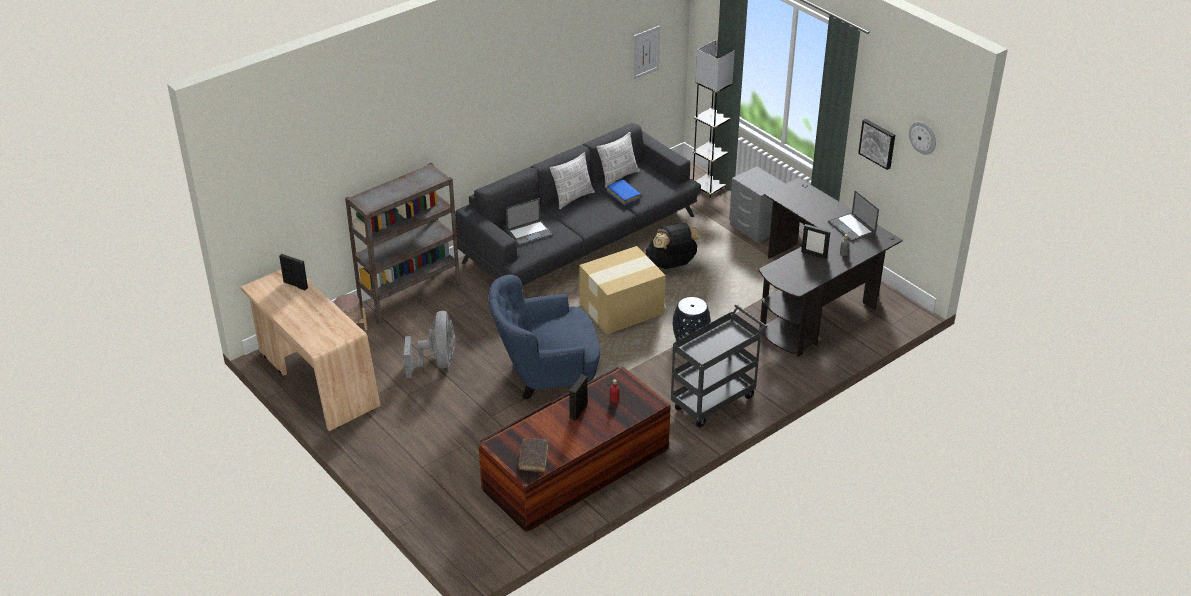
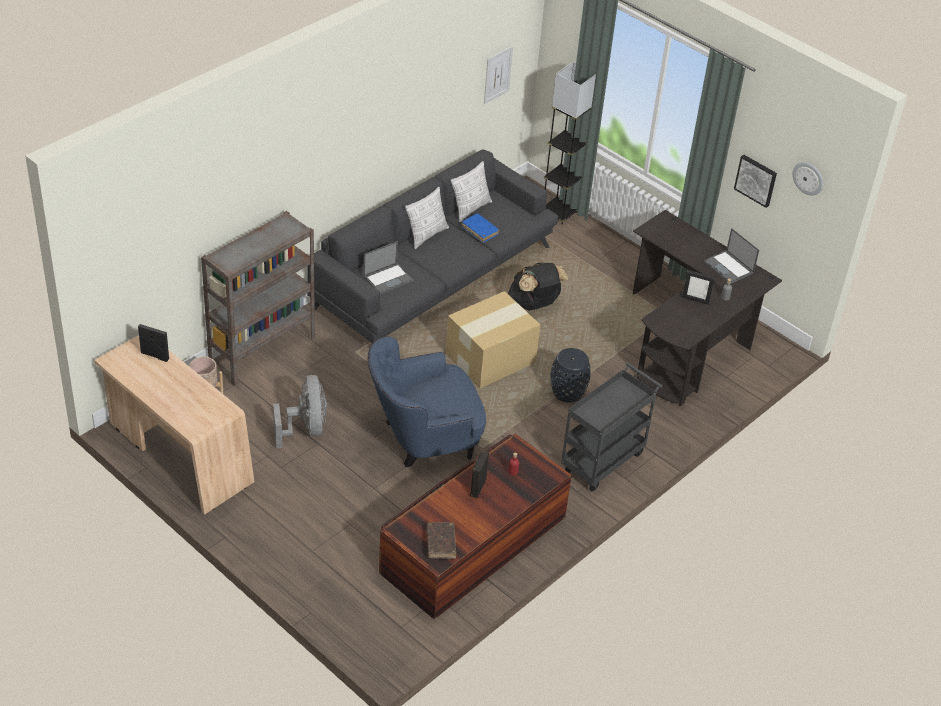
camera: 10 degrees left, 5 degrees up
(755, 228) = (614, 259): grey nightstand -> none

